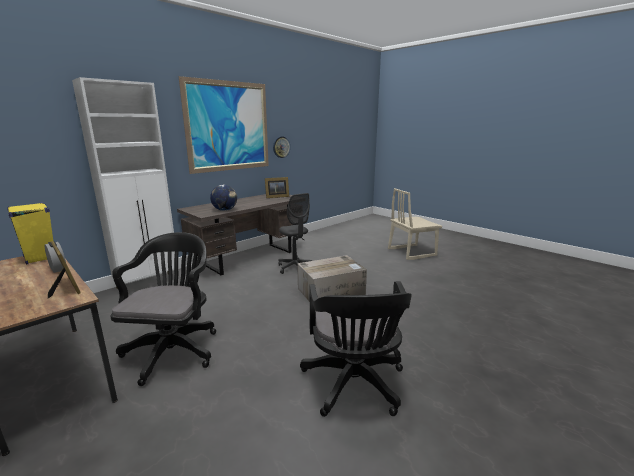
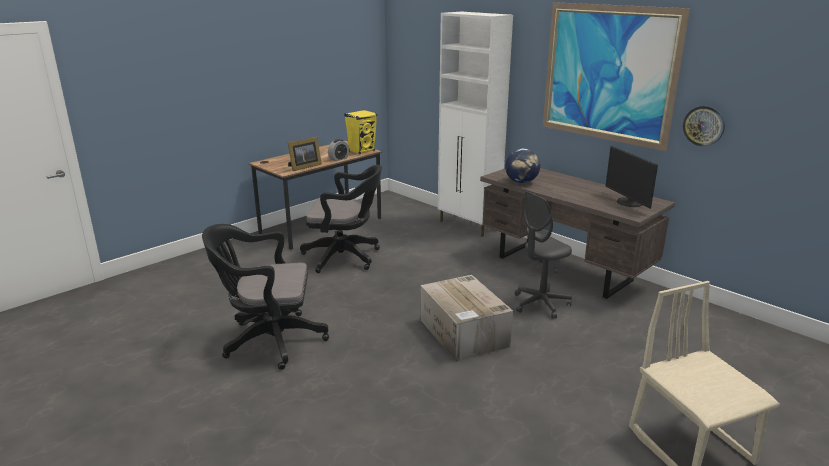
camera: 90 degrees right, 5 degrees up
(276, 197) = (628, 203): picture frame -> monitor

